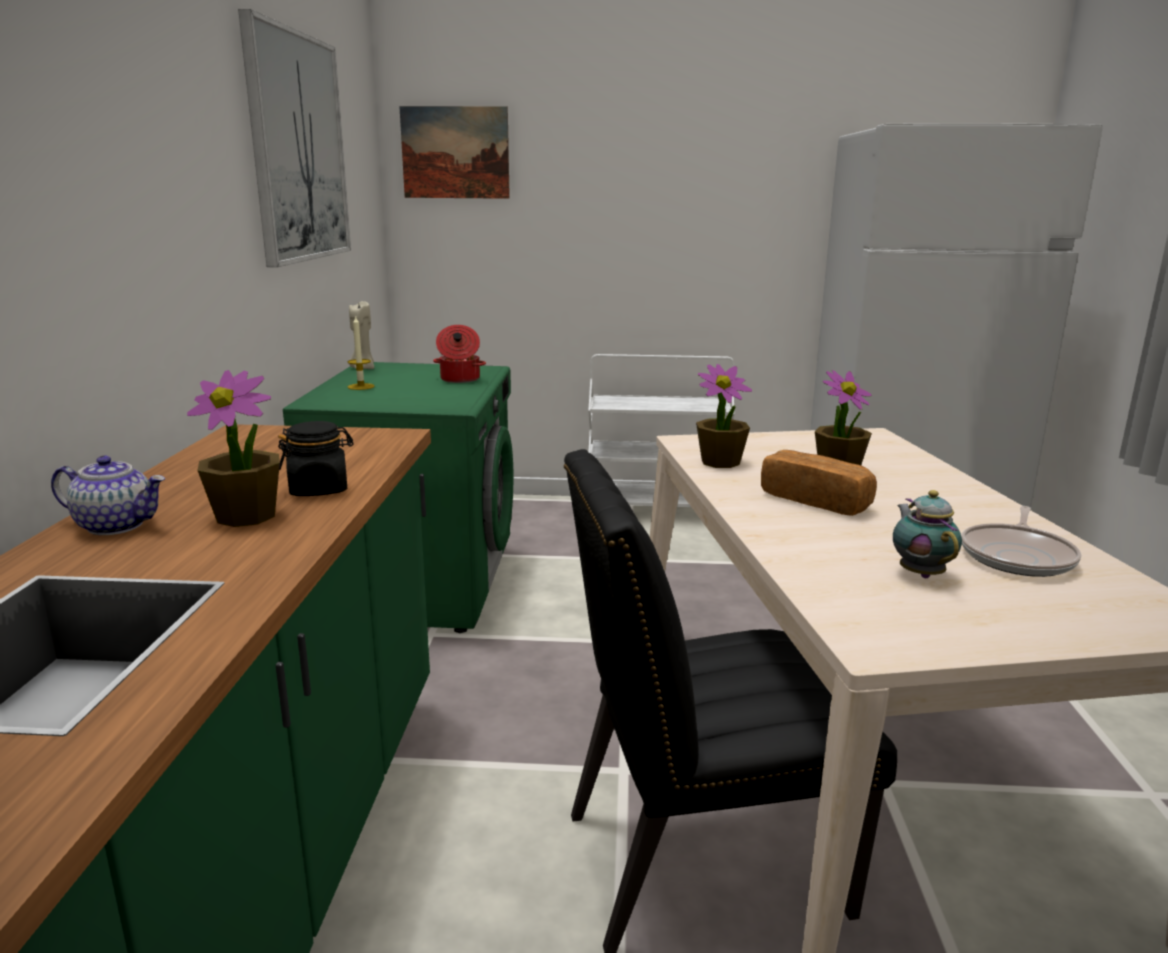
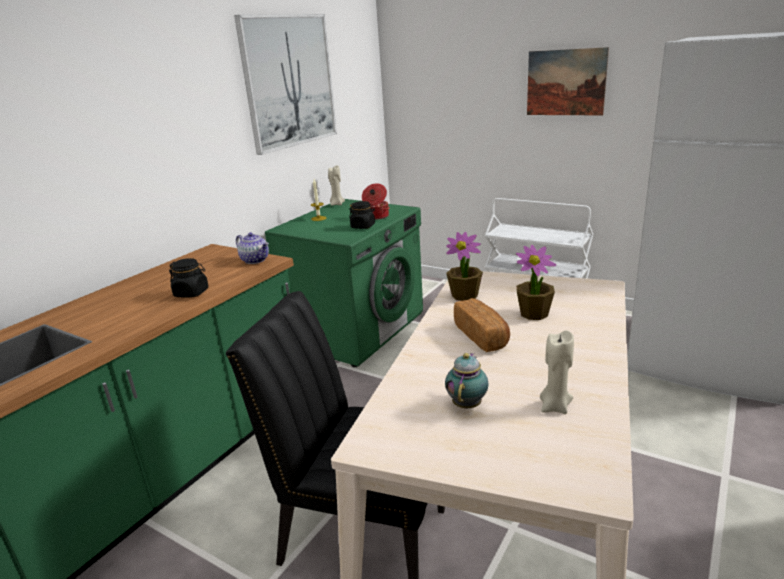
camera: 30 degrees right, 5 degrees up
(117, 525) = (98, 301): teapot -> teapot (255, 260)
(247, 516) = (145, 305): potted plant -> none
(455, 153) = (420, 63): picture -> picture (565, 82)
(458, 392) = (363, 226): none -> black jar
(1018, 556) = (555, 406): frying pan -> beige candle

